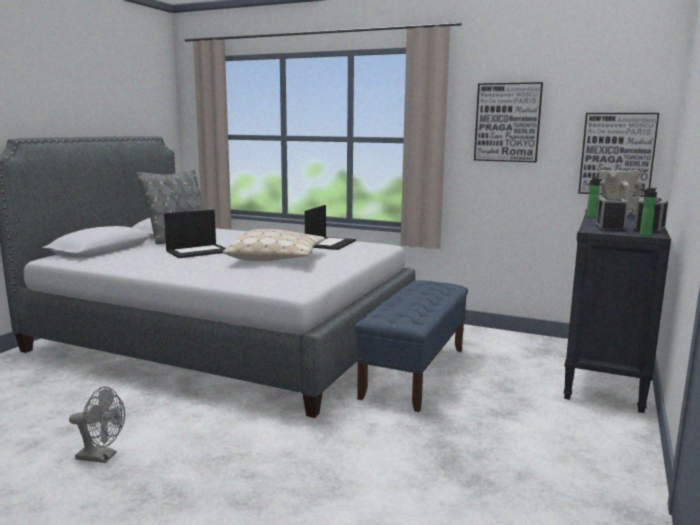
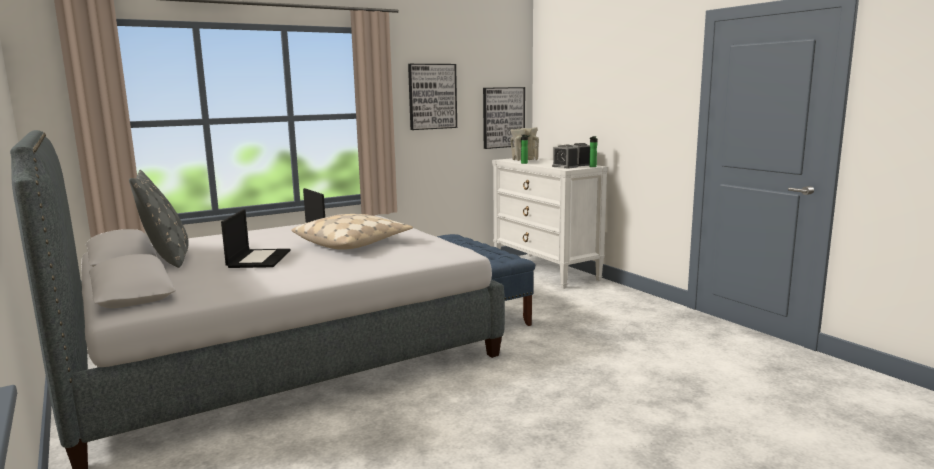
camera: 55 degrees left, 0 degrees up
(102, 457) = (460, 448): grey fan -> none
(605, 373) = (546, 270): black dresser -> white dresser

